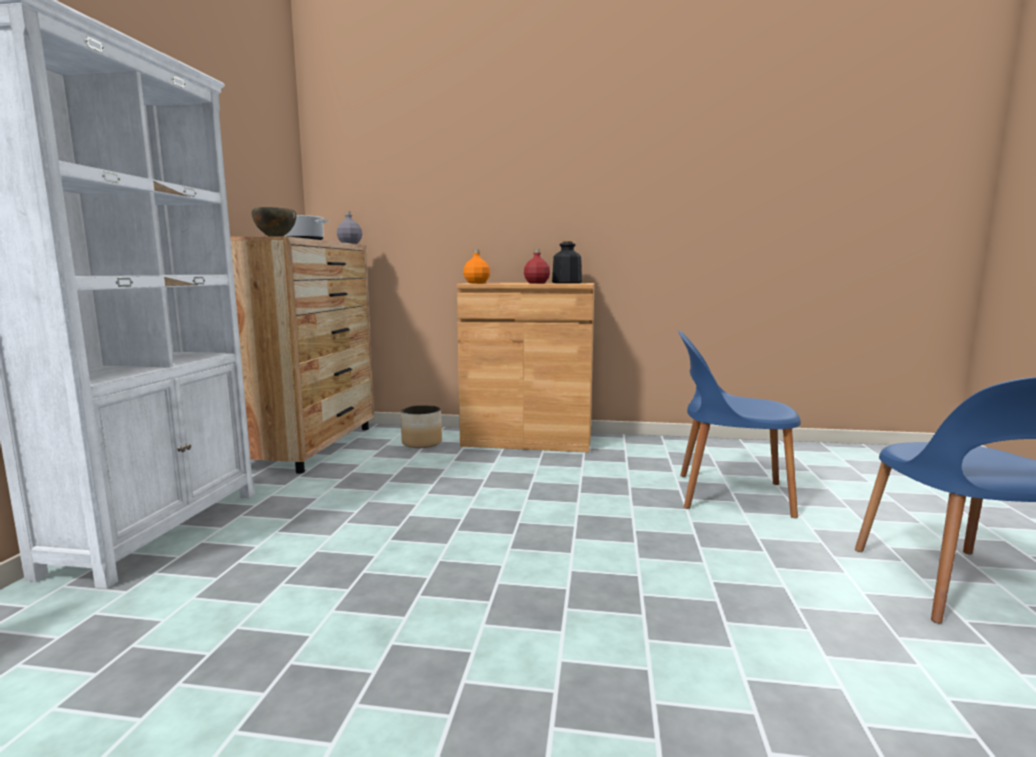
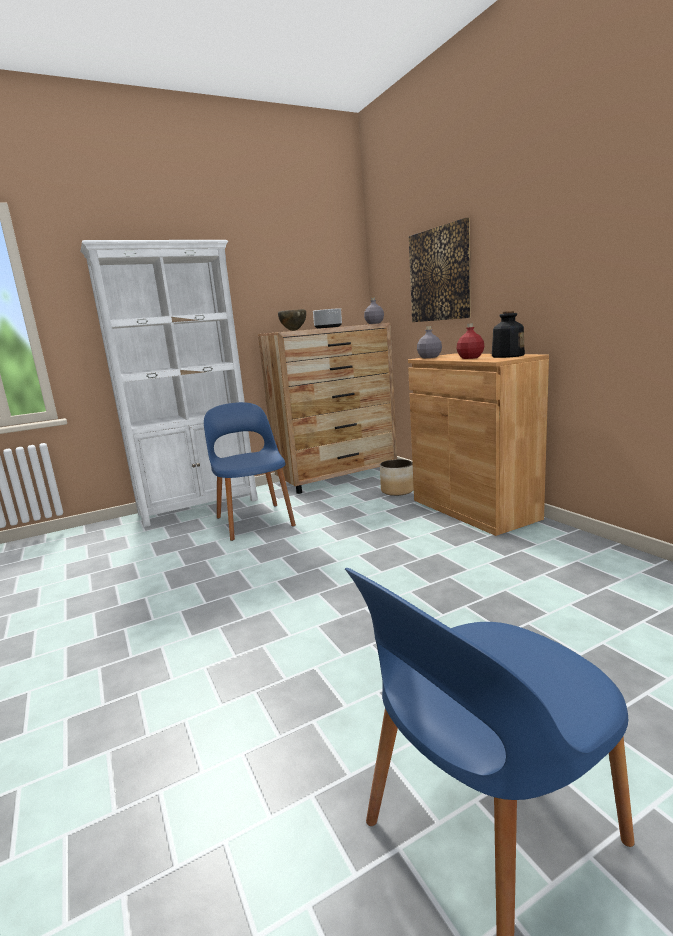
camera: 55 degrees right, 5 degrees up
(445, 198) = (440, 274): none -> picture
(476, 283) = (429, 357): orange bottle -> grey bottle
(728, 494) = (517, 623): blue chair -> blue chair (254, 520)

